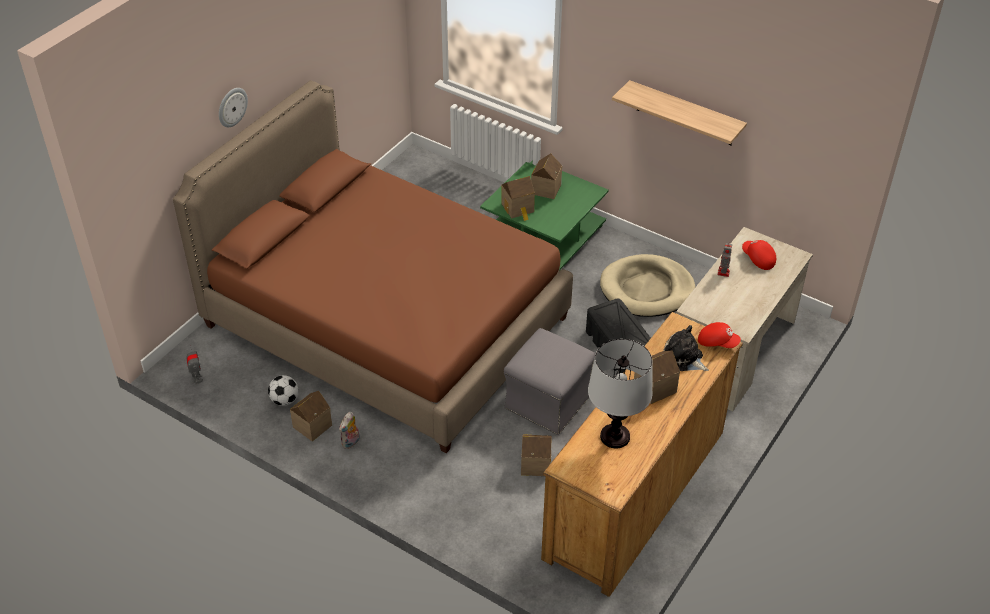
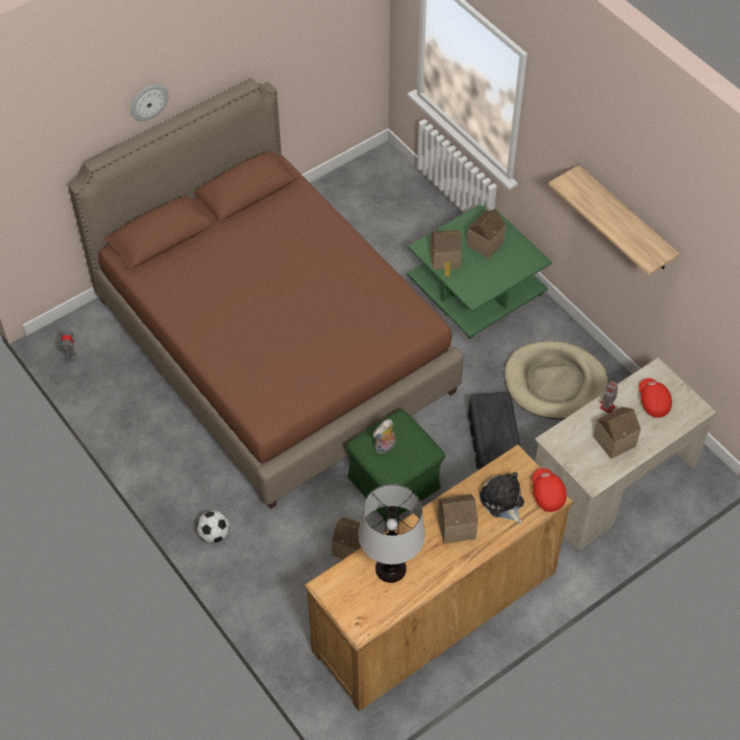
camera: 20 degrees right, 10 degrees up
(285, 400) = (142, 404): football -> football (214, 534)
(311, 425) = (155, 439): toy house -> toy house (613, 440)
(351, 443) = (185, 469): plush toy -> plush toy (385, 447)
(548, 401) = (395, 482): grey ottoman -> green ottoman
(717, 342) = (546, 494): red cap -> red cap turned 150 degrees counterclockwise

